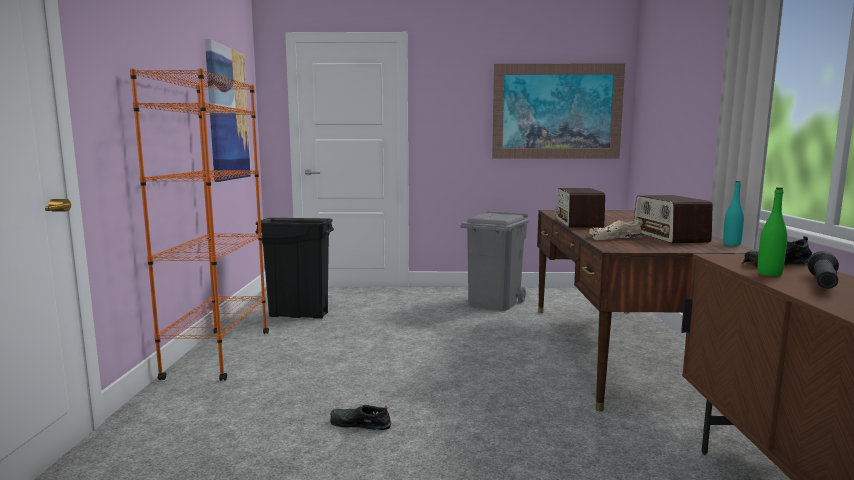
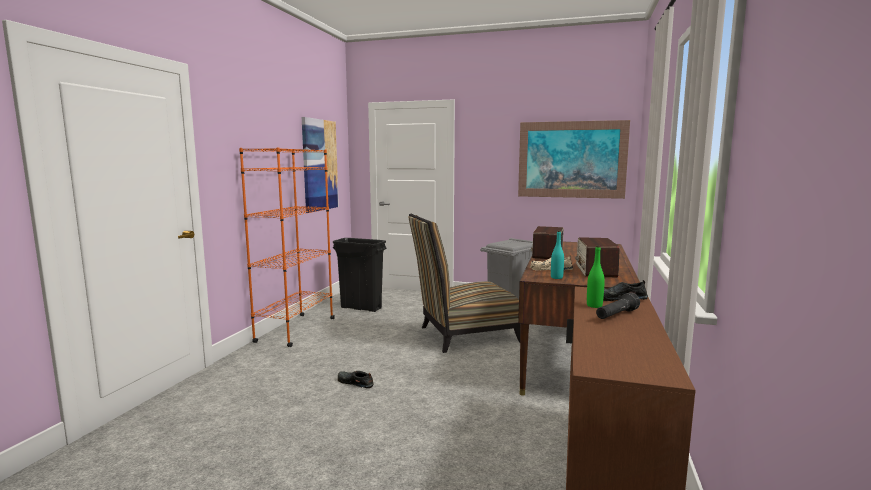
camera: 15 degrees right, 0 degrees up
(462, 339) = (463, 335): none -> chair
(731, 244) = (632, 280): turquoise bottle -> turquoise bottle (556, 277)

